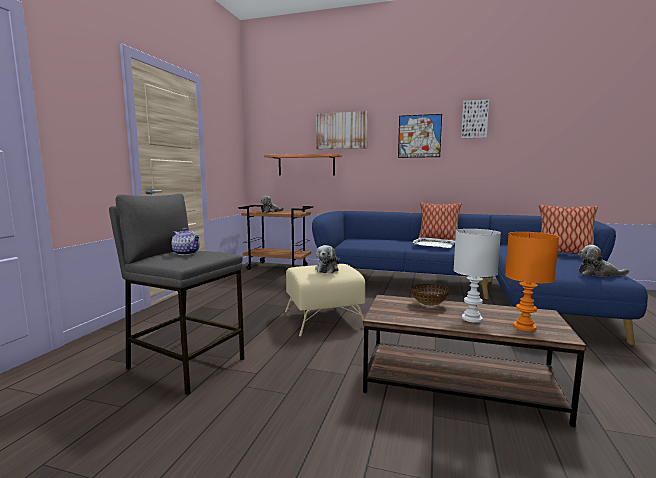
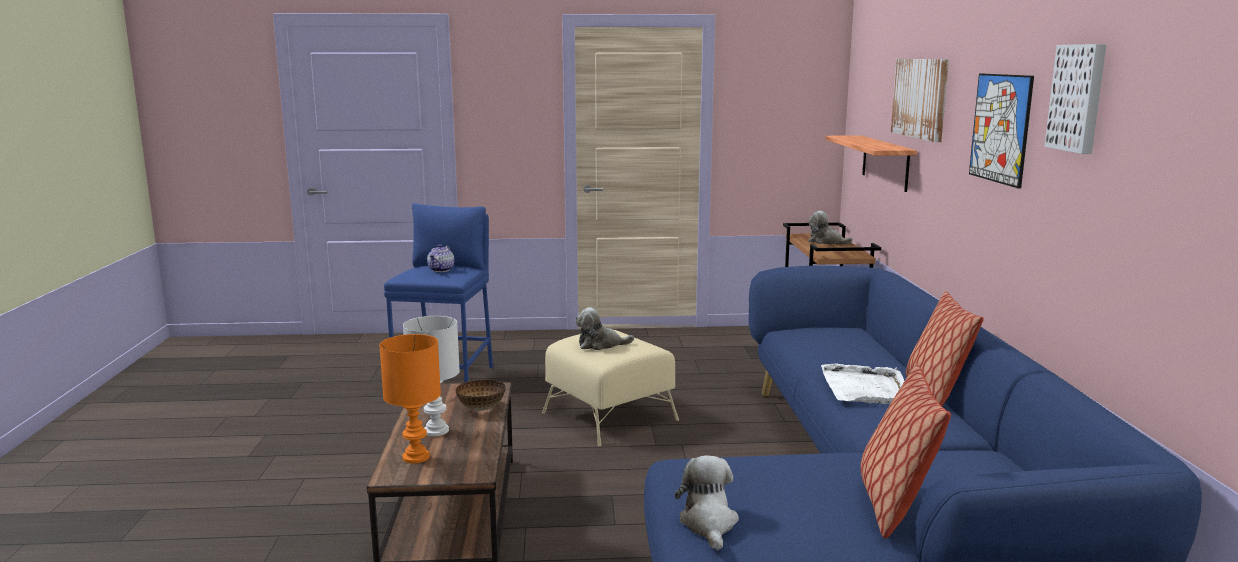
camera: 70 degrees right, 5 degrees up
(186, 364) = (447, 380): grey stool -> blue stool

